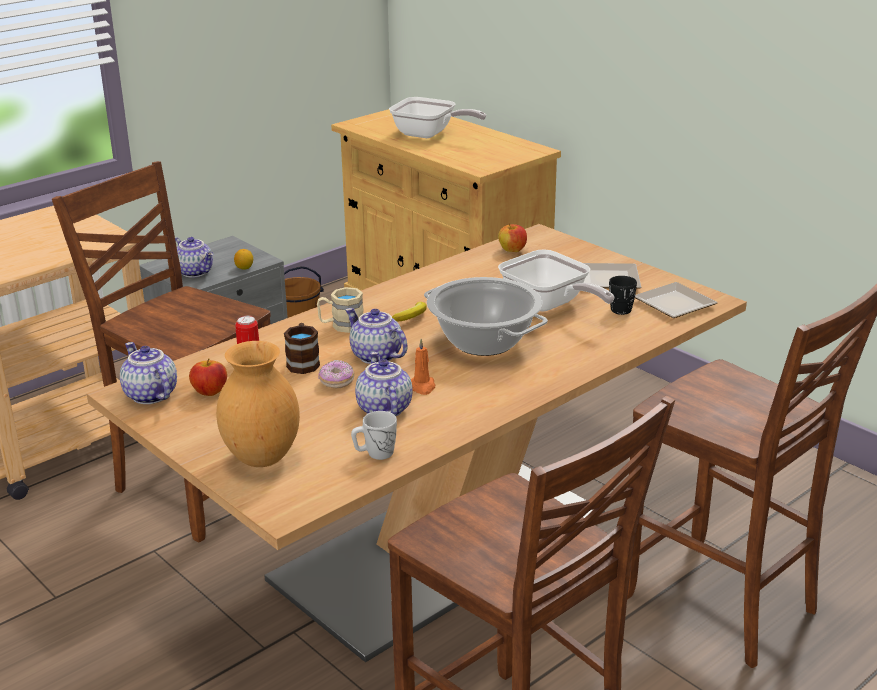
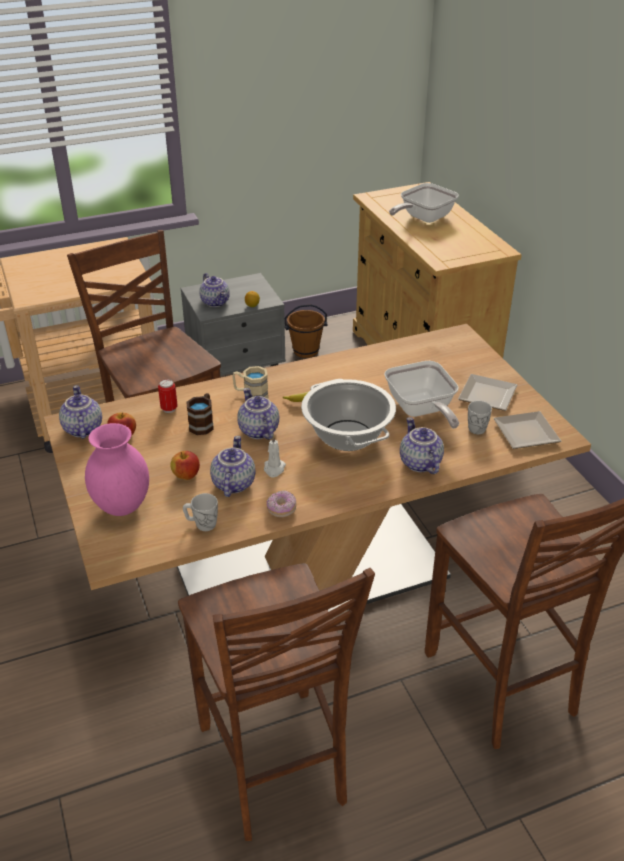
camera: 20 degrees right, 10 degrees up
(260, 458) = (121, 507): brown vase -> pink vase
(336, 382) = (215, 448): donut -> donut (281, 509)
(422, 387) = (274, 469): orange candle -> white candle
(429, 135) = (423, 218): frying pan -> frying pan turned 90 degrees clockwise
(512, 250) = (427, 347): apple -> apple (186, 475)
(582, 350) = (419, 463): none -> teapot
(620, 308) = (478, 427): black mug -> white mug

